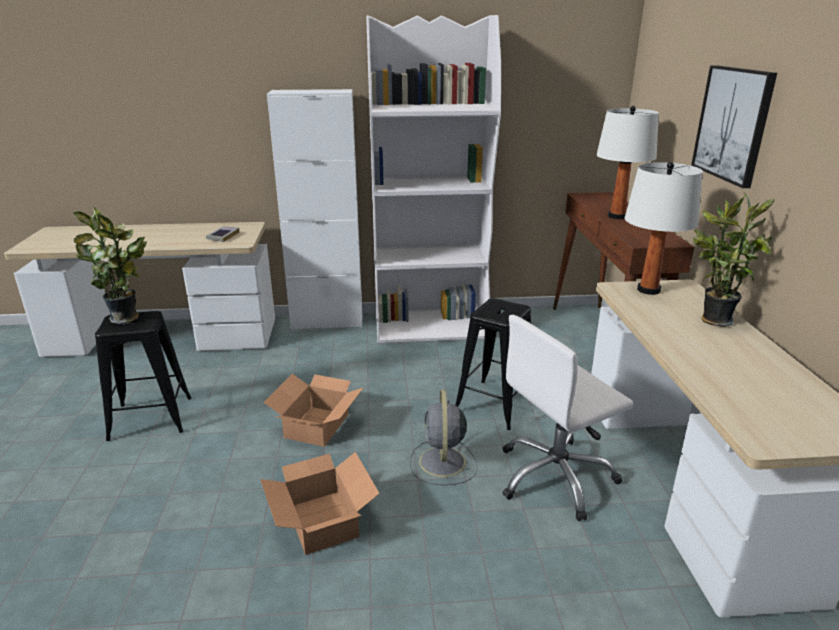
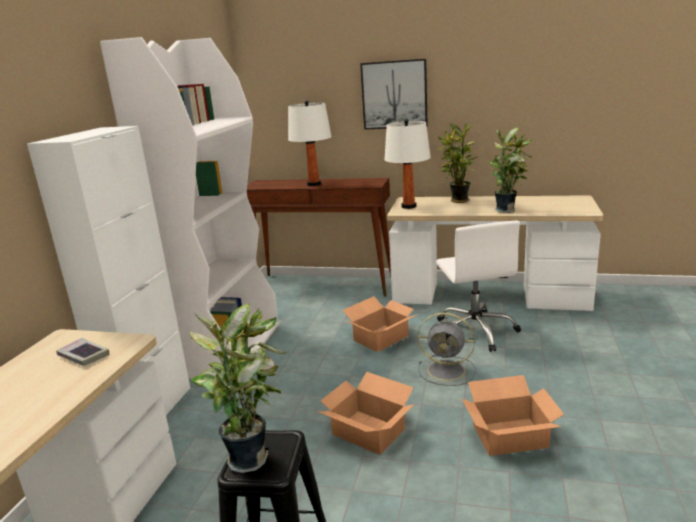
camera: 70 degrees left, 5 degrees down
(494, 404) = (380, 338): black stool -> cardboard box
(696, 360) = (507, 210): none -> potted plant

